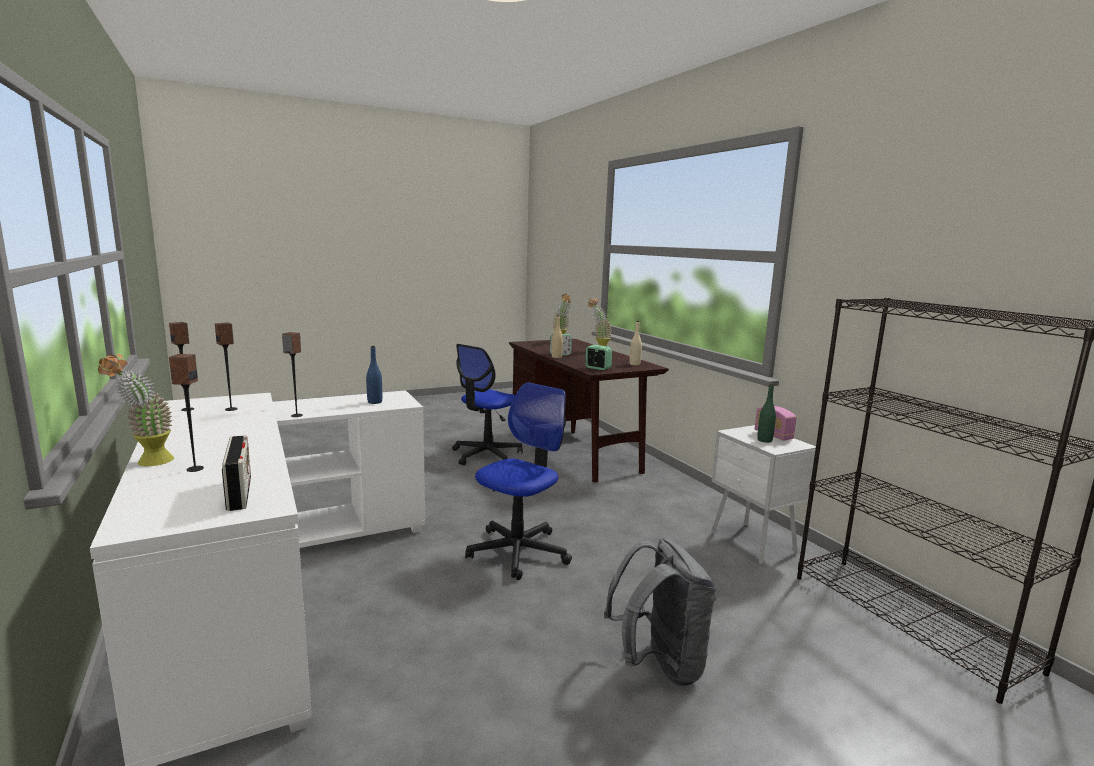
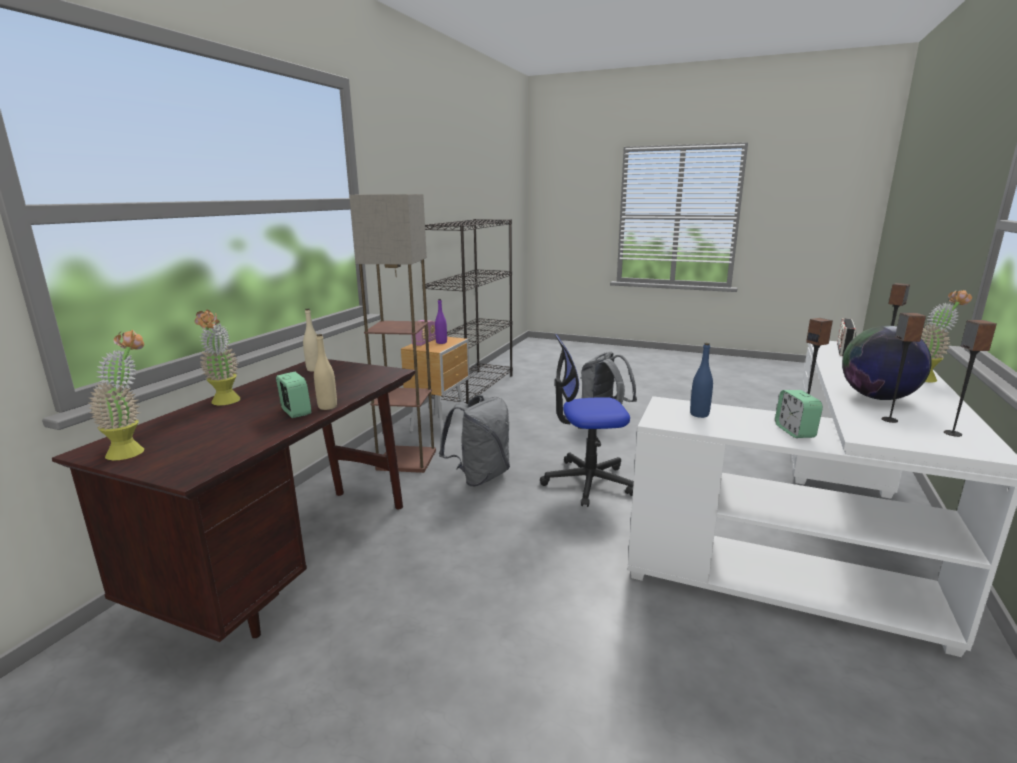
camera: 130 degrees left, 5 degrees up
(230, 425) = (877, 397): none -> globe
(486, 455) = (401, 628): office chair -> none
(597, 368) = (372, 374): alarm clock -> alarm clock (794, 431)
(600, 517) = (480, 476): none -> grey backpack
(675, 504) = (406, 459): none -> floor lamp
(753, 544) = (441, 424): white nightstand -> brown nightstand
(764, 440) = (441, 342): green bottle -> purple bottle

